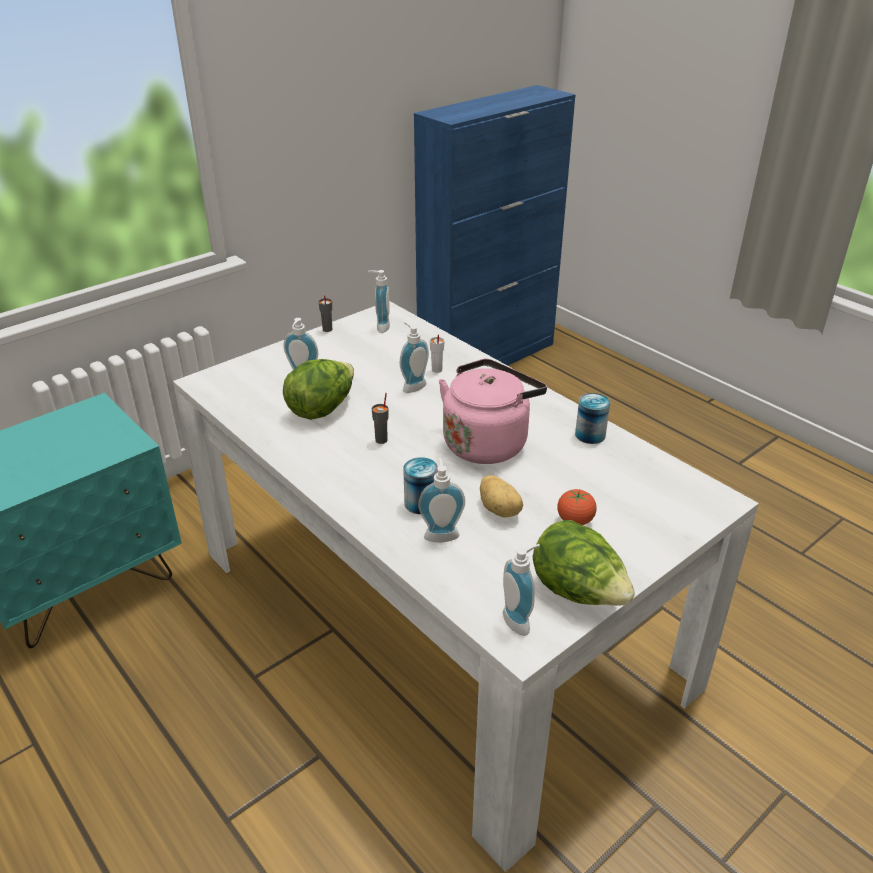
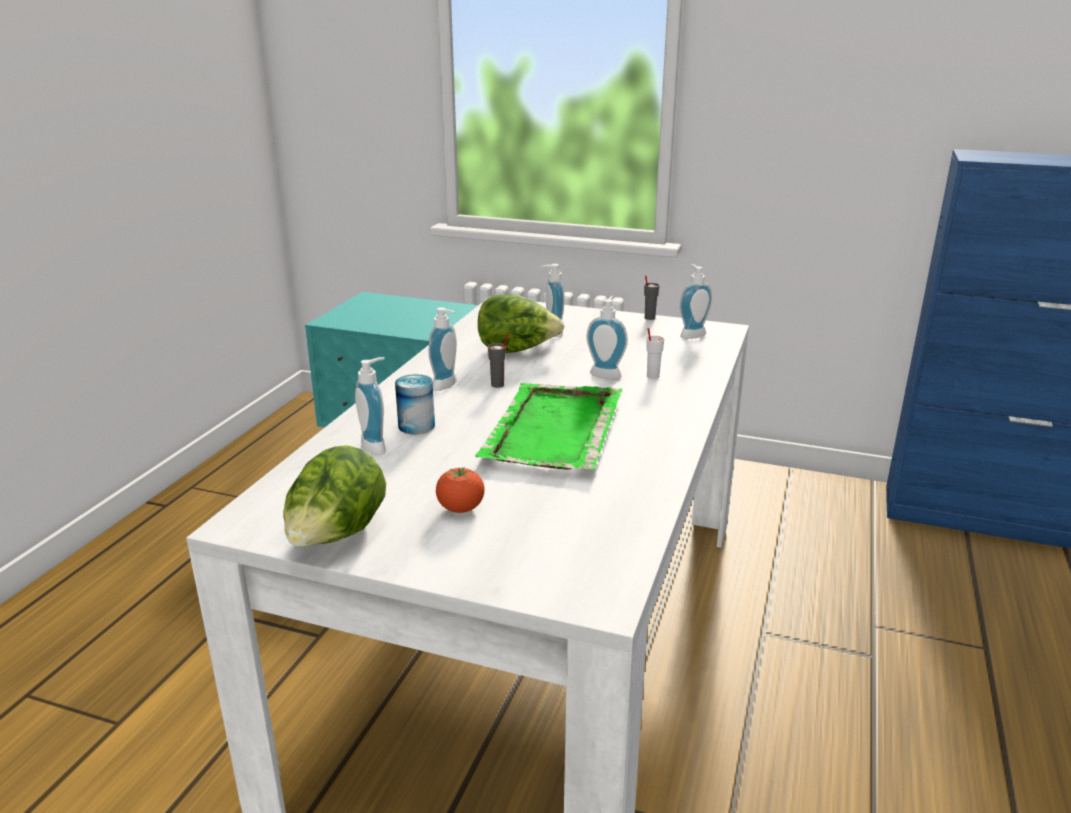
camera: 60 degrees right, 10 degrees down
(487, 442) = (553, 431): pink kettle -> green tray
(500, 509) = (442, 464): potato -> none
(520, 620) = (273, 515): soap dispenser -> soap dispenser (447, 386)
(590, 435) = (640, 482): can -> none

